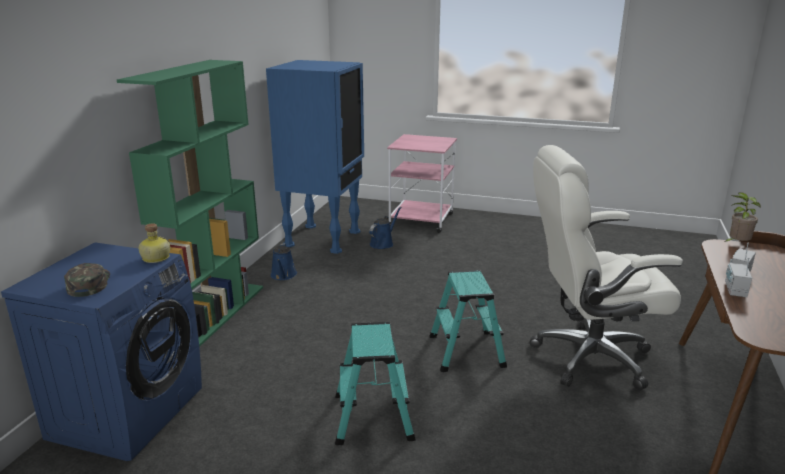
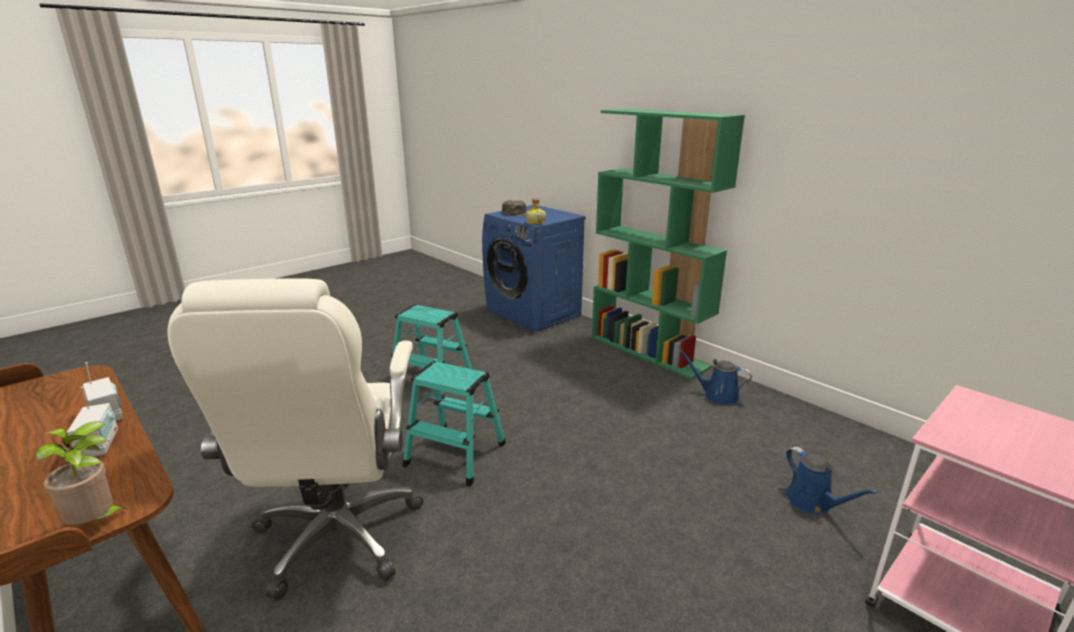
camera: 120 degrees right, 0 degrees up
(324, 238) = (849, 451): blue cabinet -> none
(589, 358) = (337, 538): white office chair -> white office chair turned 150 degrees clockwise

